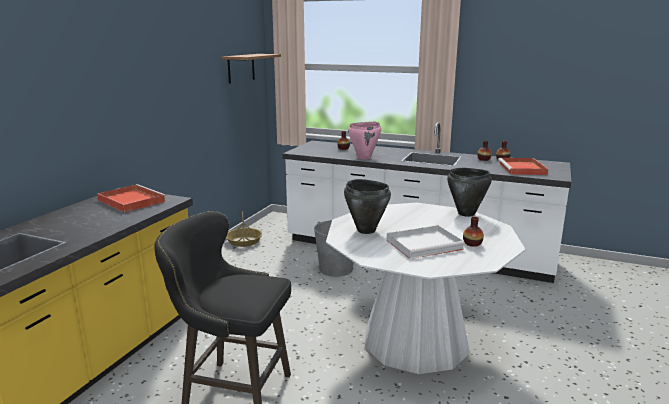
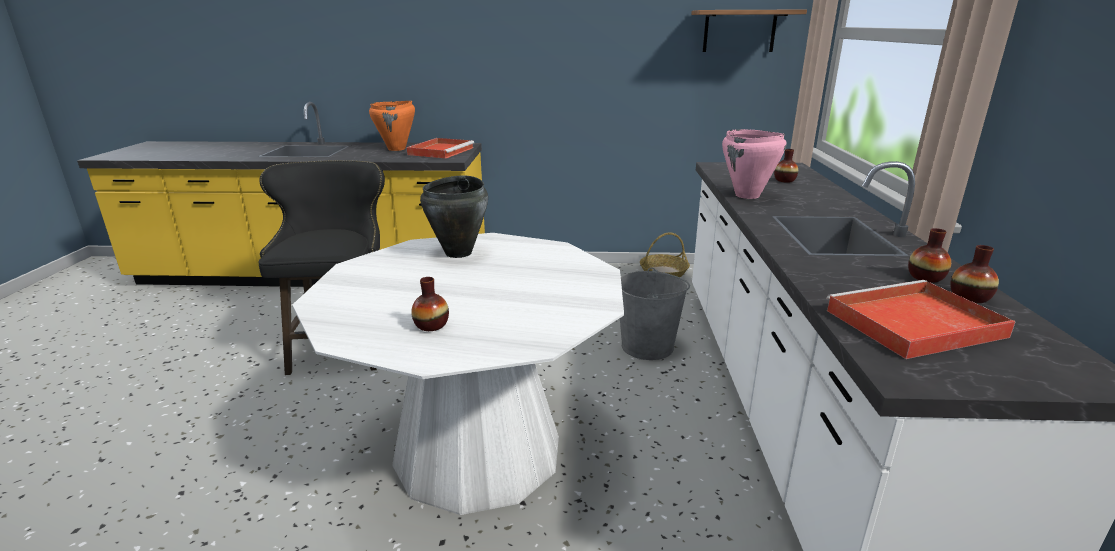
camera: 70 degrees right, 5 degrees up
(86, 214) = (397, 149): none -> orange cooking pot
(425, 244) = (417, 291): white tray -> none
(466, 214) = (590, 312): black cooking pot -> none

